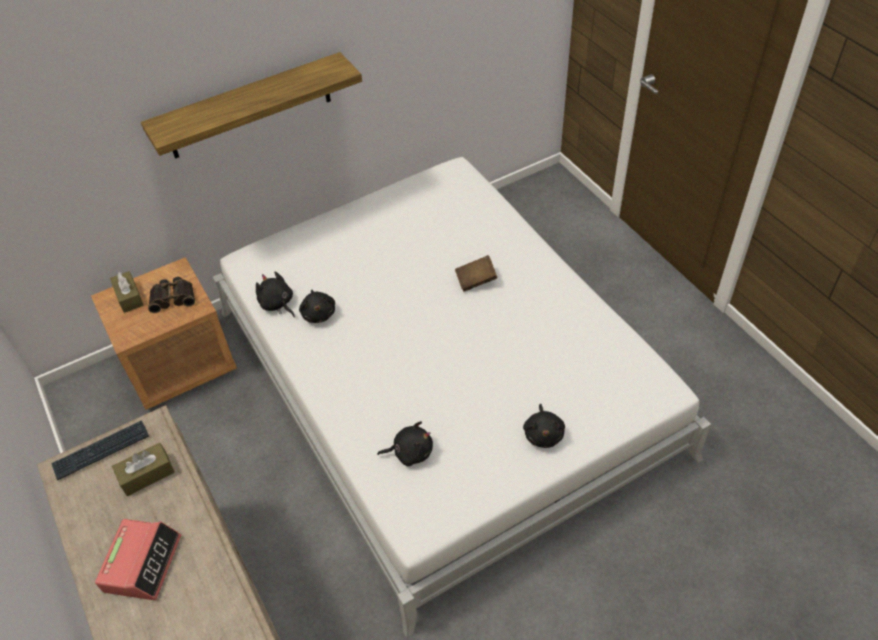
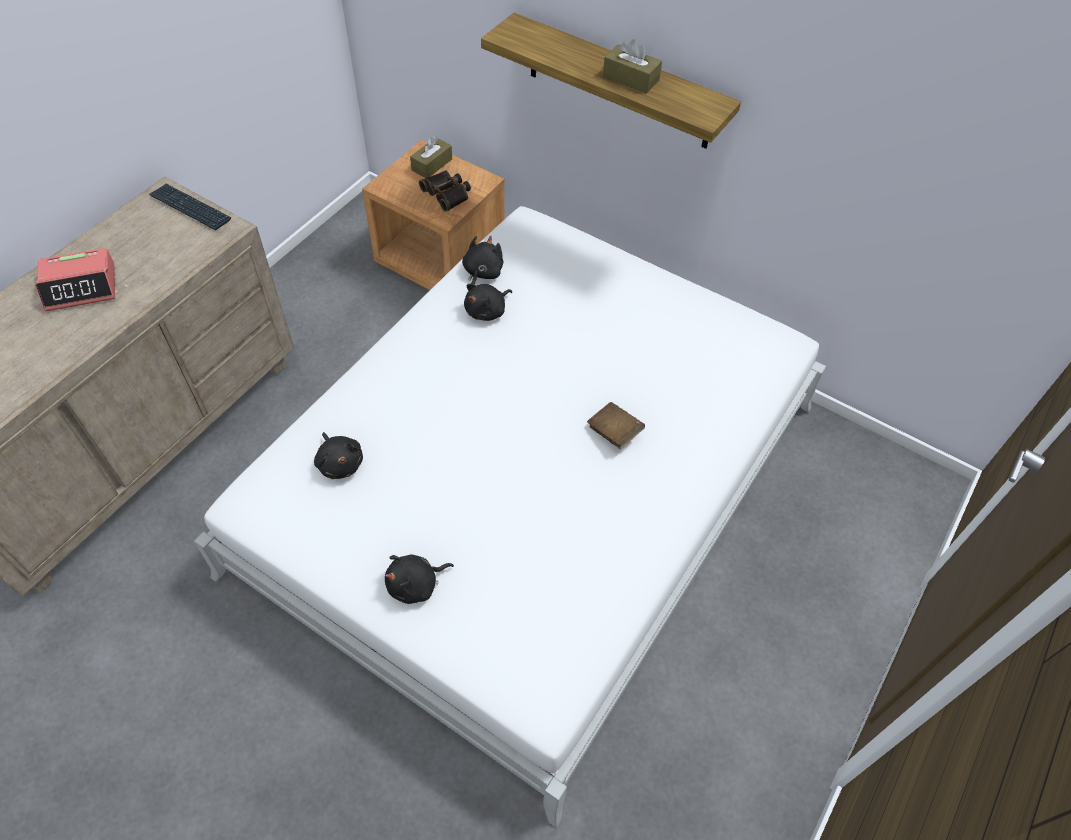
camera: 60 degrees right, 5 degrees up
(146, 474) = (174, 248): brown tissue box -> brown tissue box (630, 78)

